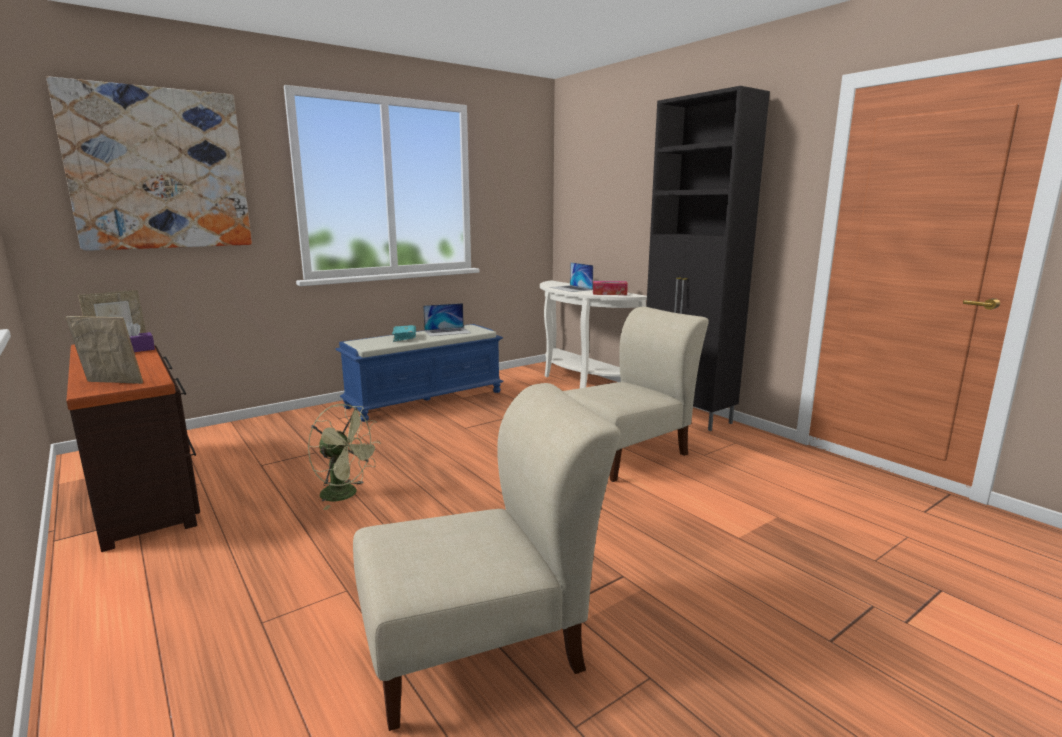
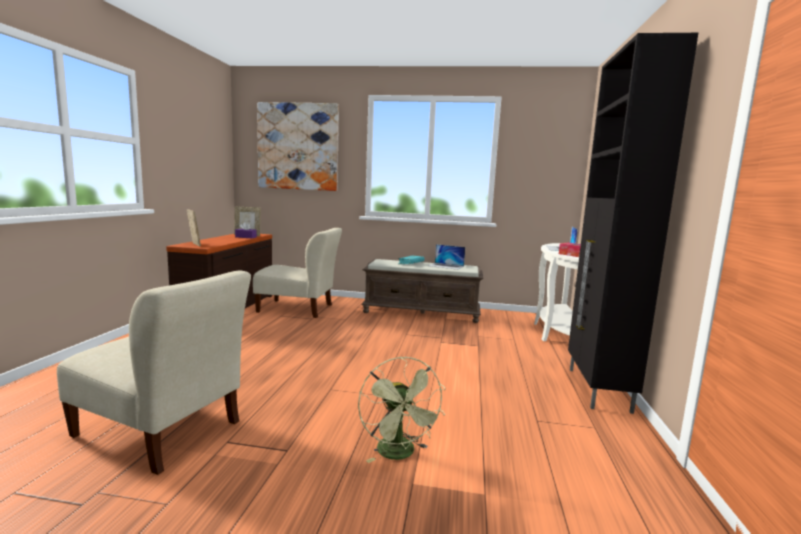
camera: 45 degrees right, 5 degrees down
(346, 495) = (278, 341): green fan -> green fan (400, 454)
(425, 399) = (422, 312): blue bench -> brown bench
(627, 453) = (473, 390): beige chair -> beige chair (298, 309)

